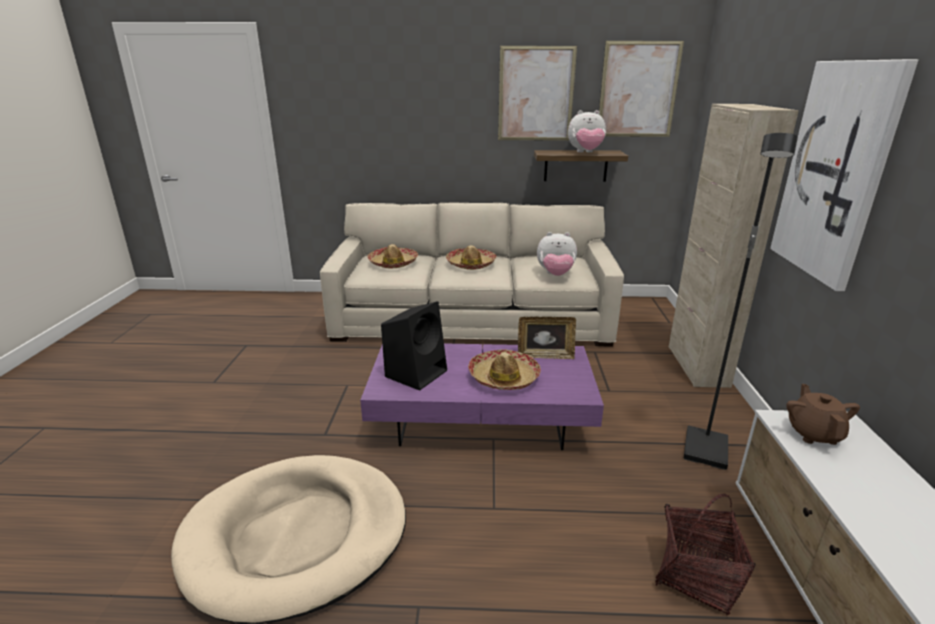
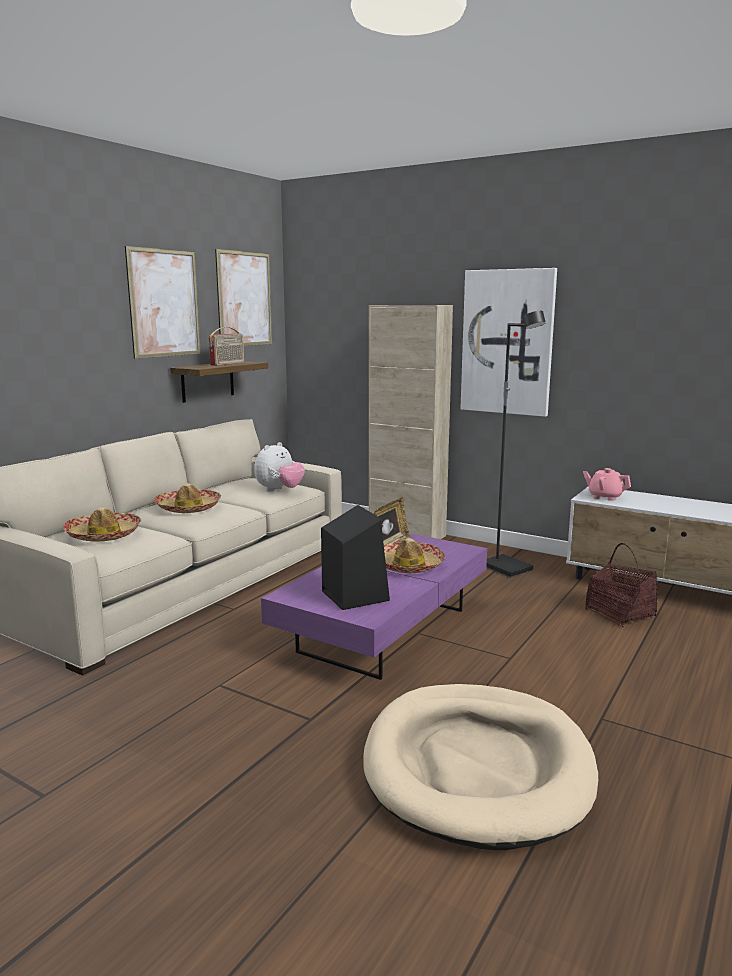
camera: 60 degrees left, 10 degrees down
(585, 153) = (228, 364): plush toy -> radio
(813, 433) = (605, 497): brown teapot -> pink teapot

